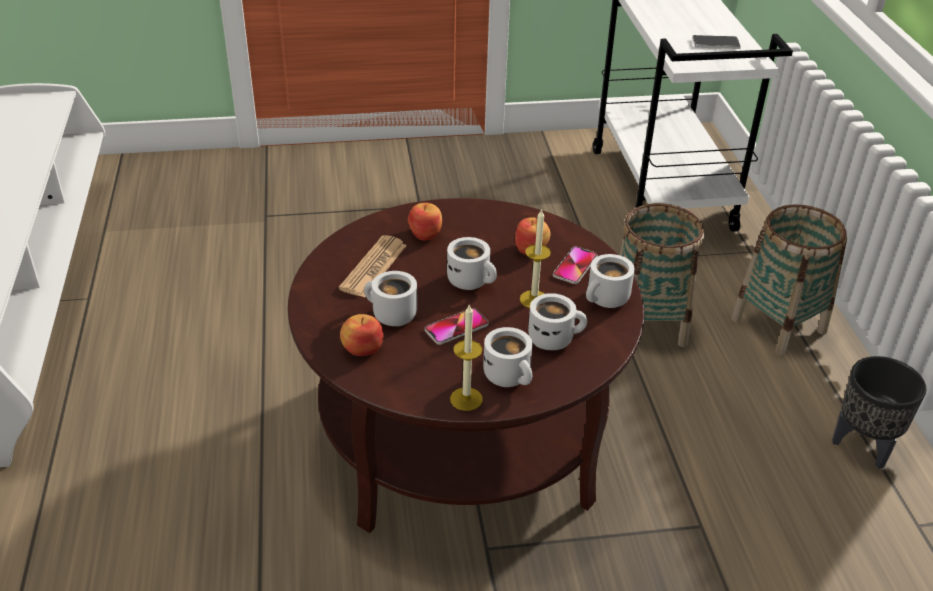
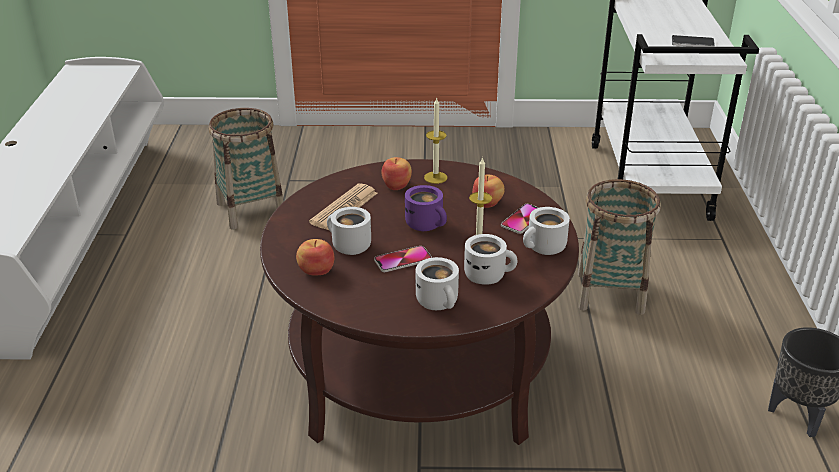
camera: 10 degrees right, 5 degrees down
(466, 399) = (395, 317): candle -> candle (435, 177)
(472, 281) = (427, 224): white mug -> purple mug
(779, 325) = (736, 304): basket -> basket (251, 210)

